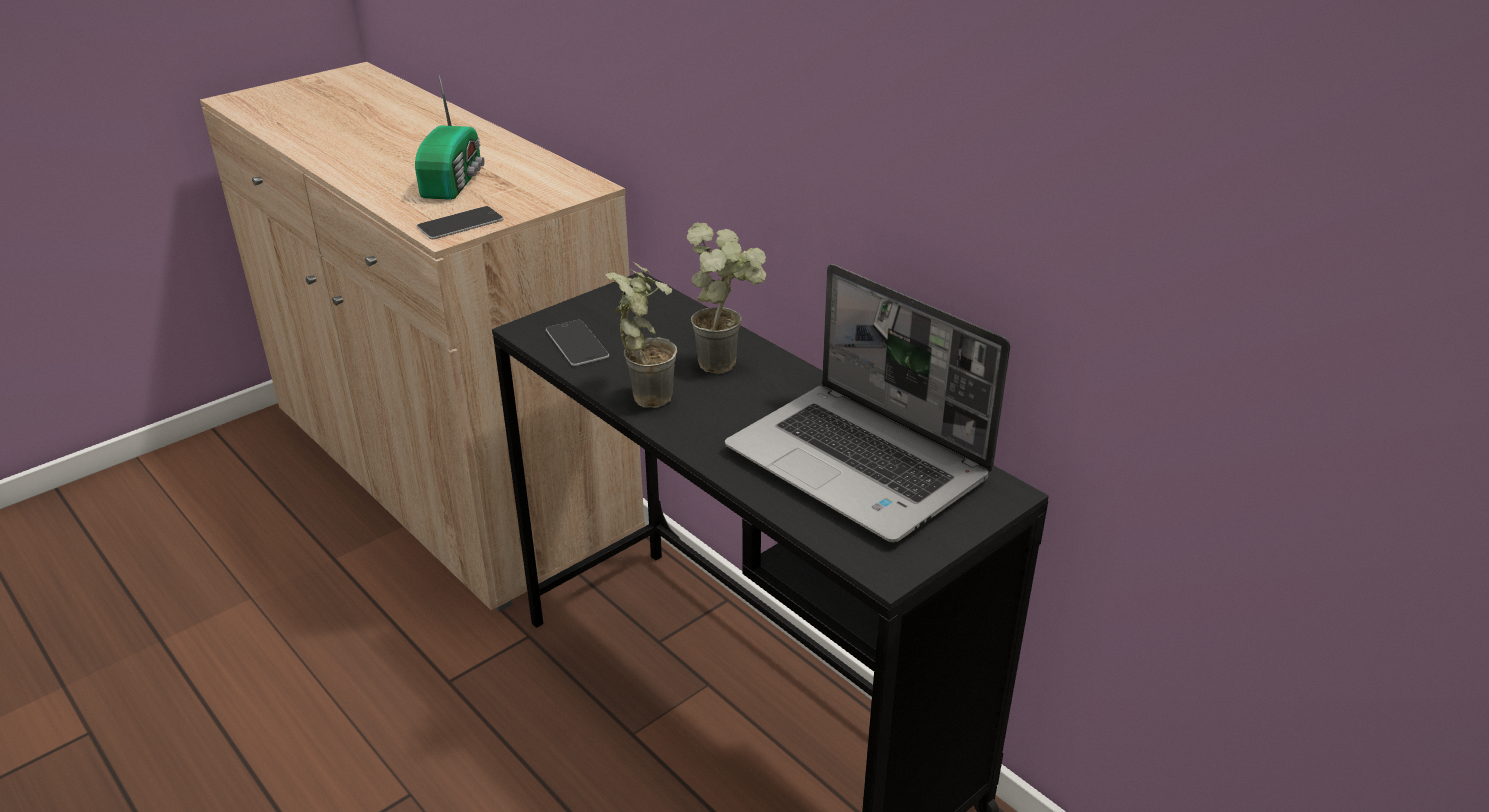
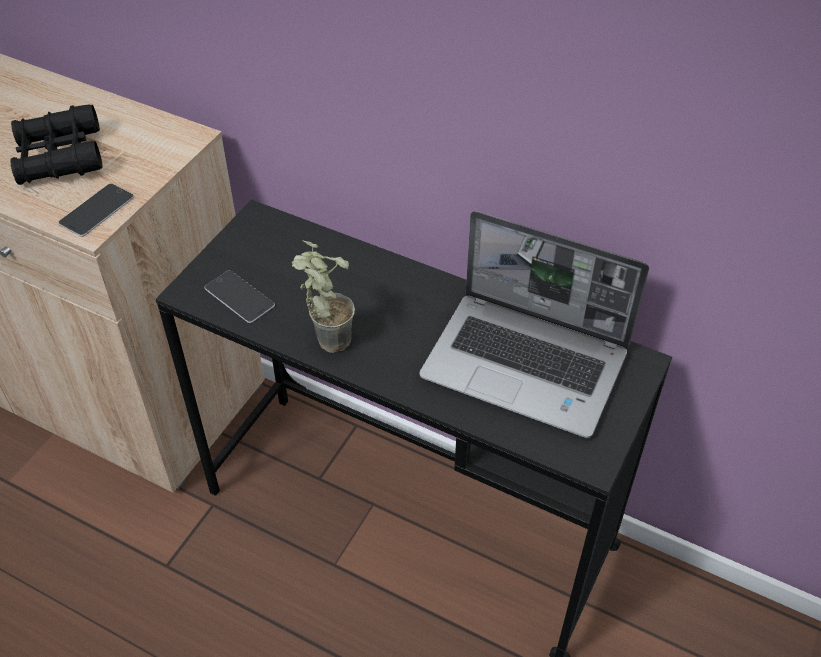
camera: 20 degrees left, 15 degrees up
(455, 181) = (59, 157): radio -> black binoculars
(727, 362) = (375, 285): potted plant -> none

